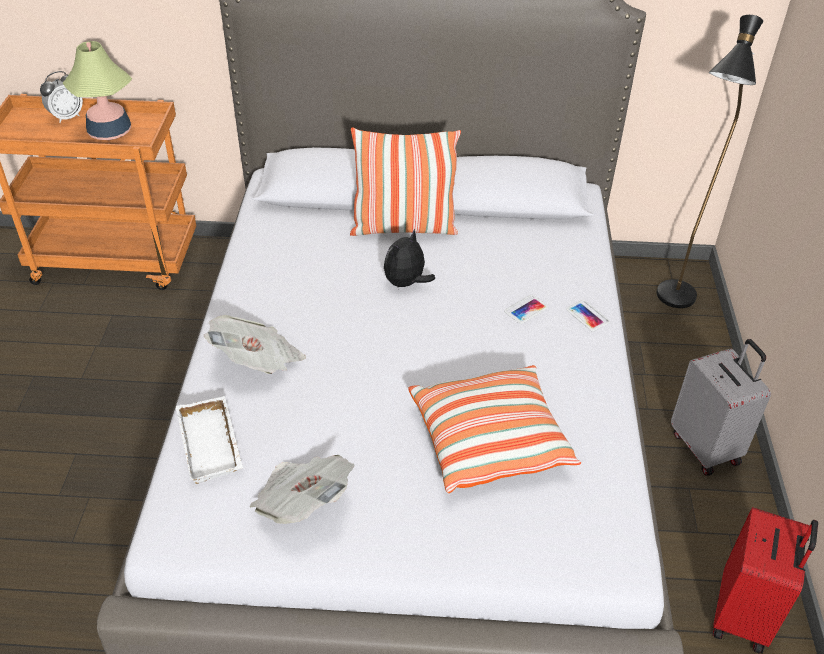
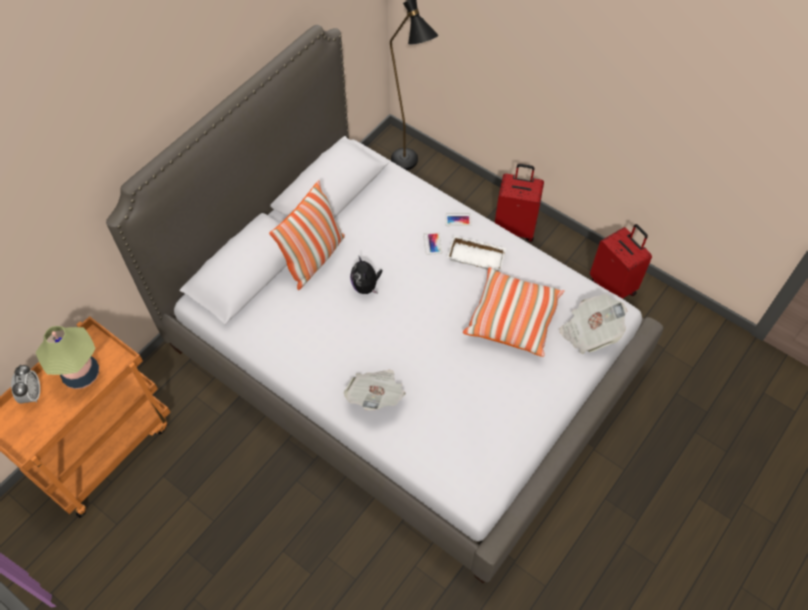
camera: 55 degrees left, 15 degrees up
(213, 445) = (428, 449): white tray -> white tray (477, 256)
(303, 502) = (497, 424): newspaper -> newspaper (589, 332)
(706, 447) = (515, 227): grey suitcase -> red suitcase

